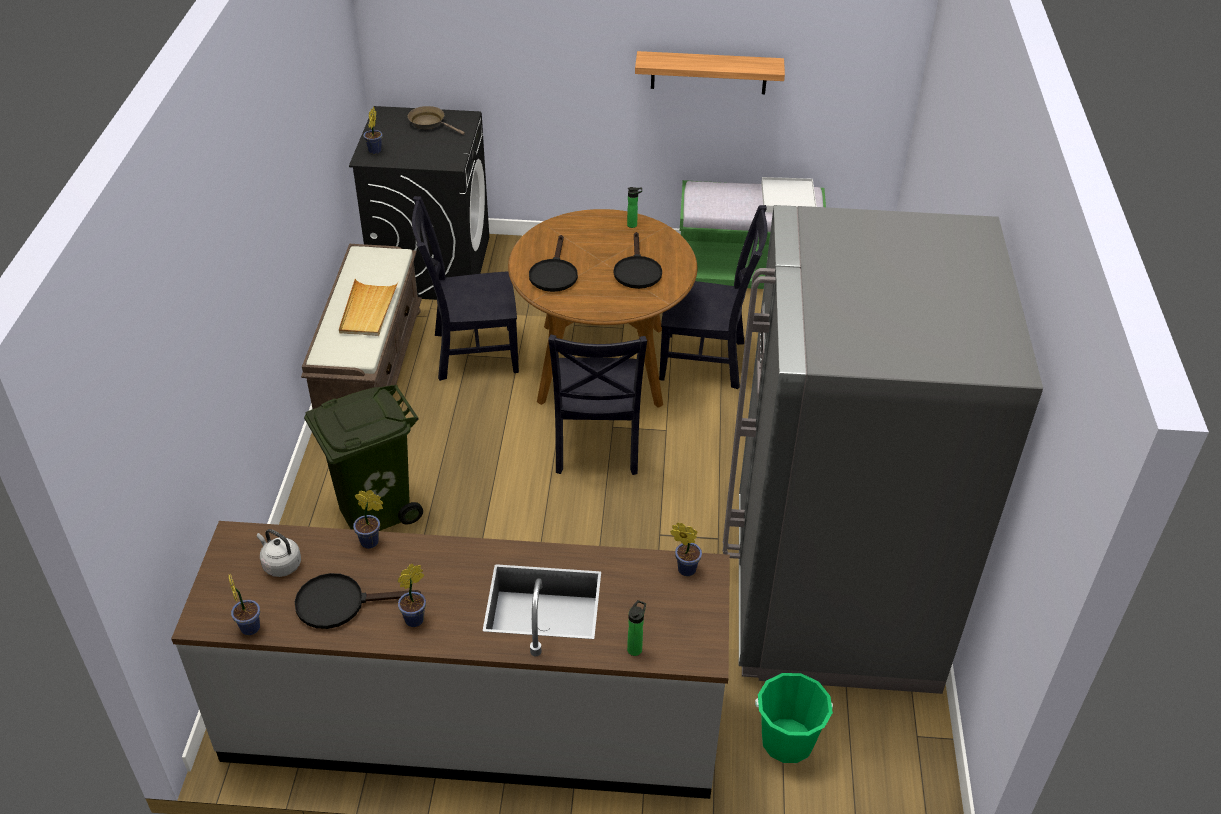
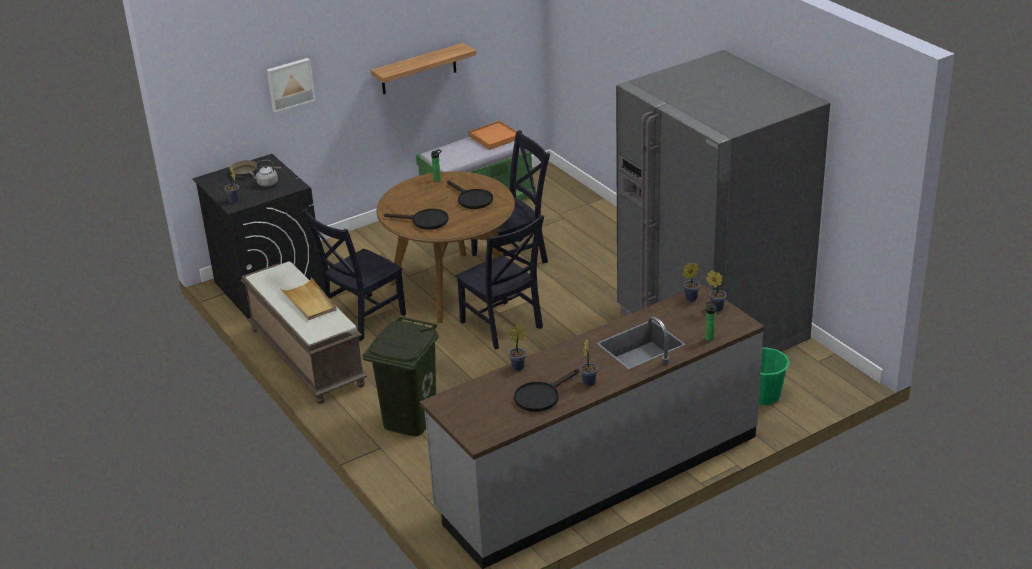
camera: 35 degrees left, 10 degrees down
(250, 626) = (507, 428): potted plant -> potted plant (715, 308)
(280, 564) = (484, 399): grey kettle -> grey kettle (266, 183)
(519, 33) = (290, 84): none -> picture
(553, 274) = (425, 221): black frying pan -> black frying pan turned 45 degrees counterclockwise
(787, 198) = (494, 137): white tray -> orange tray

